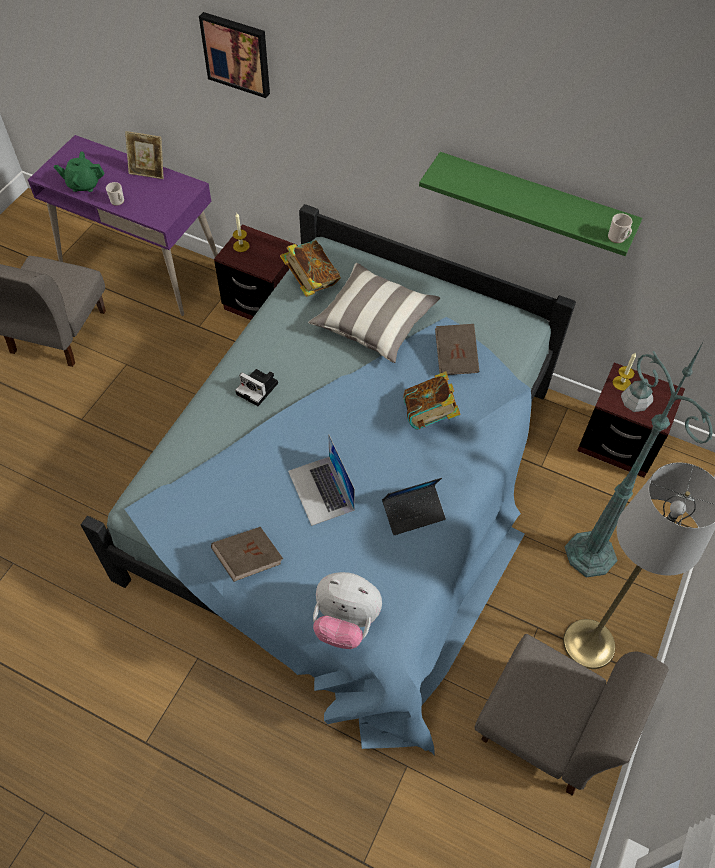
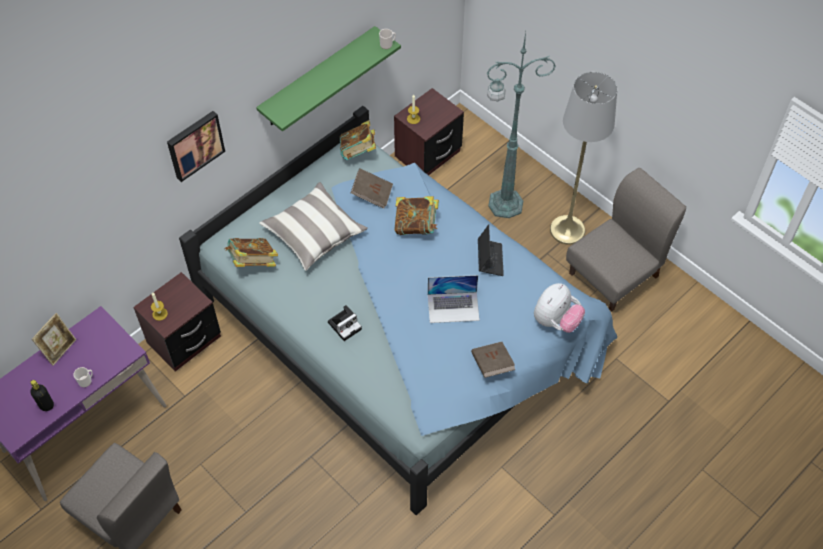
camera: 70 degrees left, 0 degrees up
(84, 184) = (46, 405): green teapot -> black bottle
(237, 53) = (101, 188): picture -> picture (194, 144)
(515, 328) = (358, 152): none -> book

